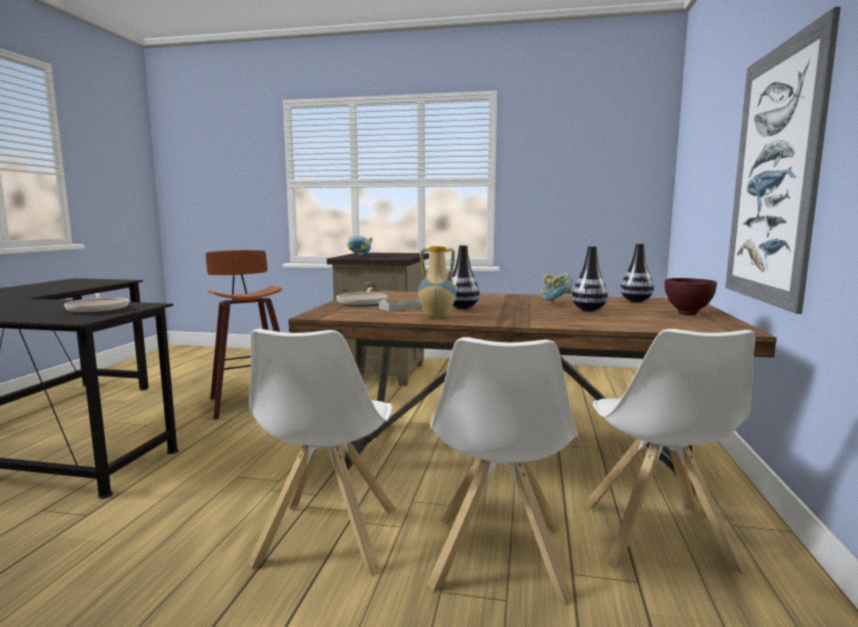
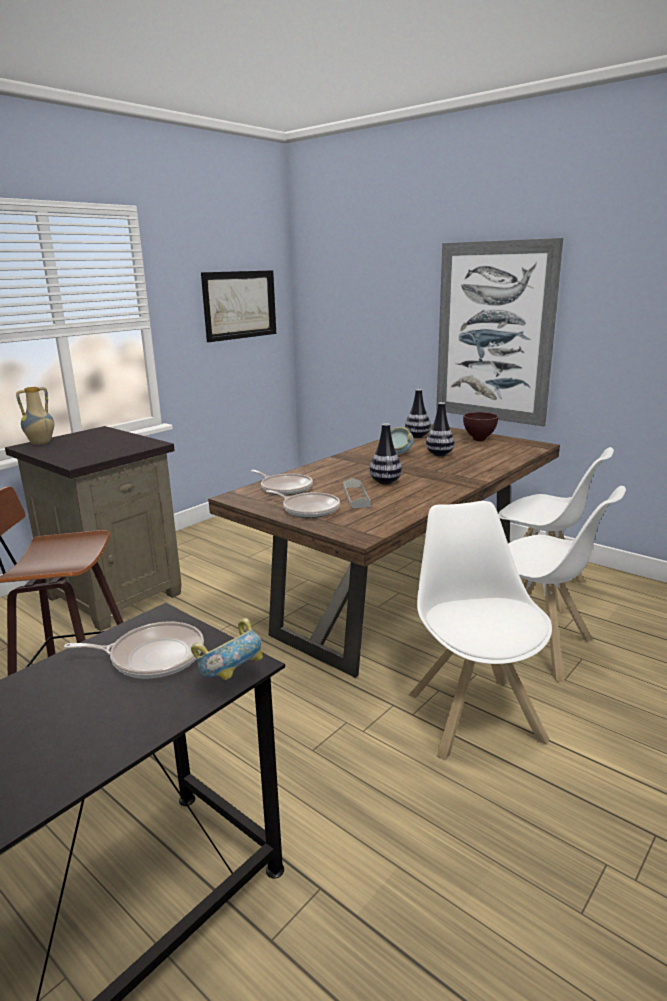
camera: 60 degrees left, 10 degrees up
(326, 538) = (473, 713): white chair -> white chair turned 135 degrees counterclockwise
(359, 256) = (79, 454): bowl -> bowl (231, 679)
(404, 295) = (284, 488): none -> frying pan
(436, 317) = (420, 497): vase -> vase (41, 443)
(597, 172) = (239, 305): none -> picture

